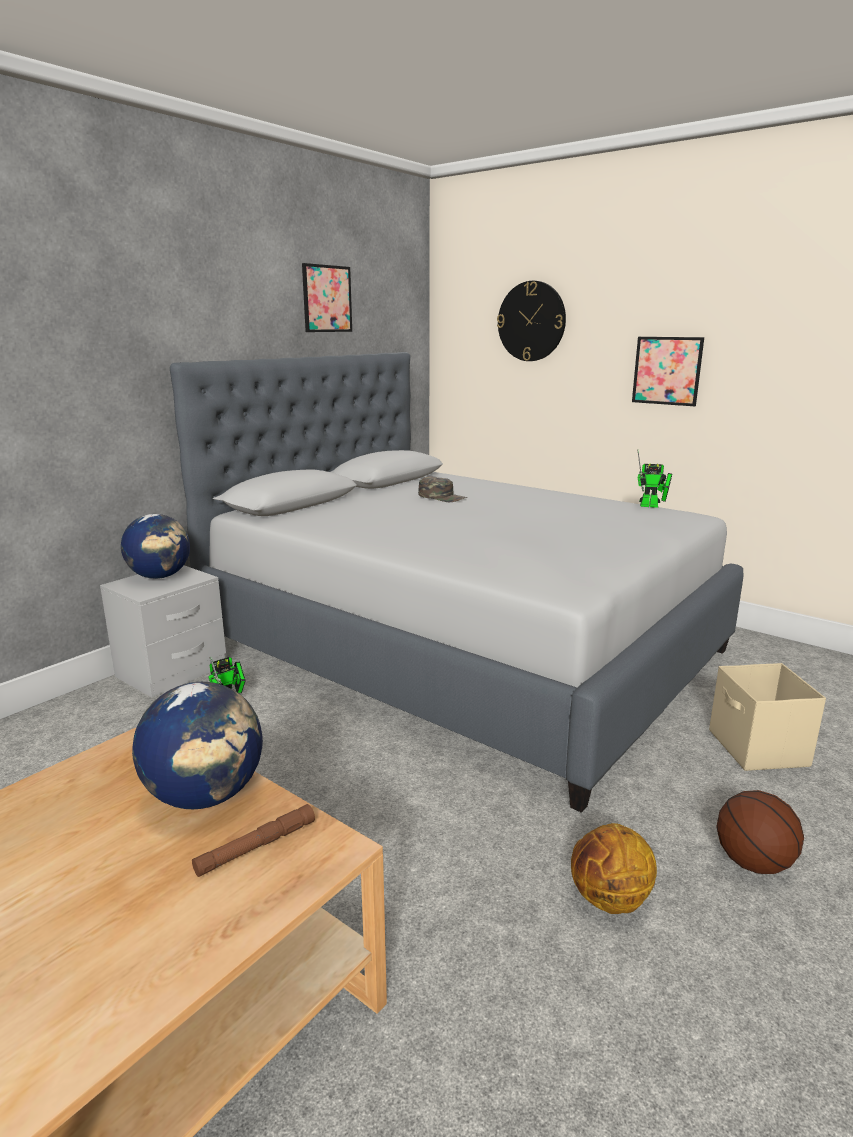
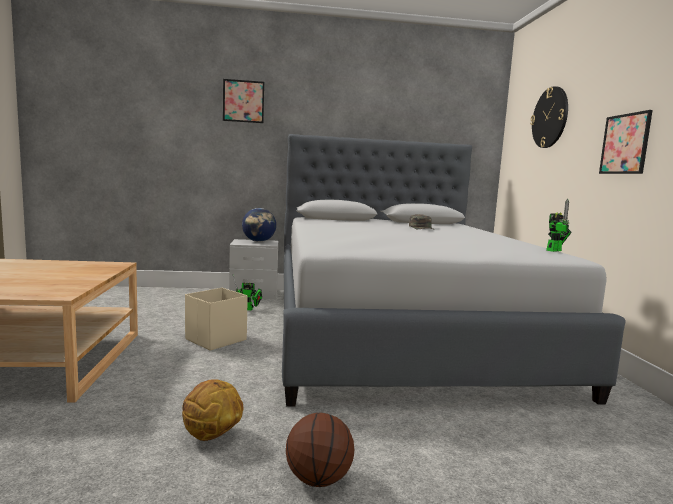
camera: 45 degrees right, 10 degrees down
(206, 795) = (82, 276): globe -> none
(256, 846) = (52, 287): brown flashlight -> none
(327, 299) = (407, 107): picture -> picture (243, 101)
(652, 506) = (555, 250): toy robot -> toy robot turned 90 degrees counterclockwise
(757, 749) = (478, 450): beige storage box -> beige storage box (215, 339)

